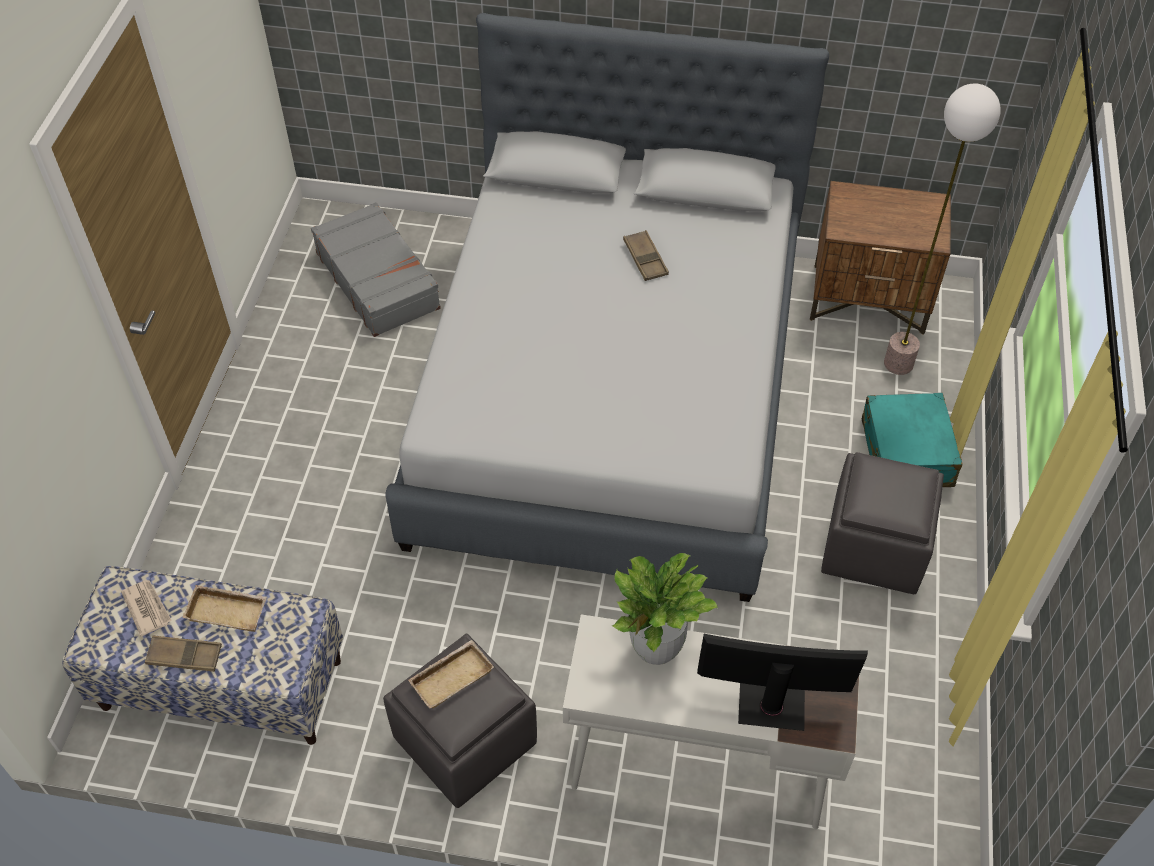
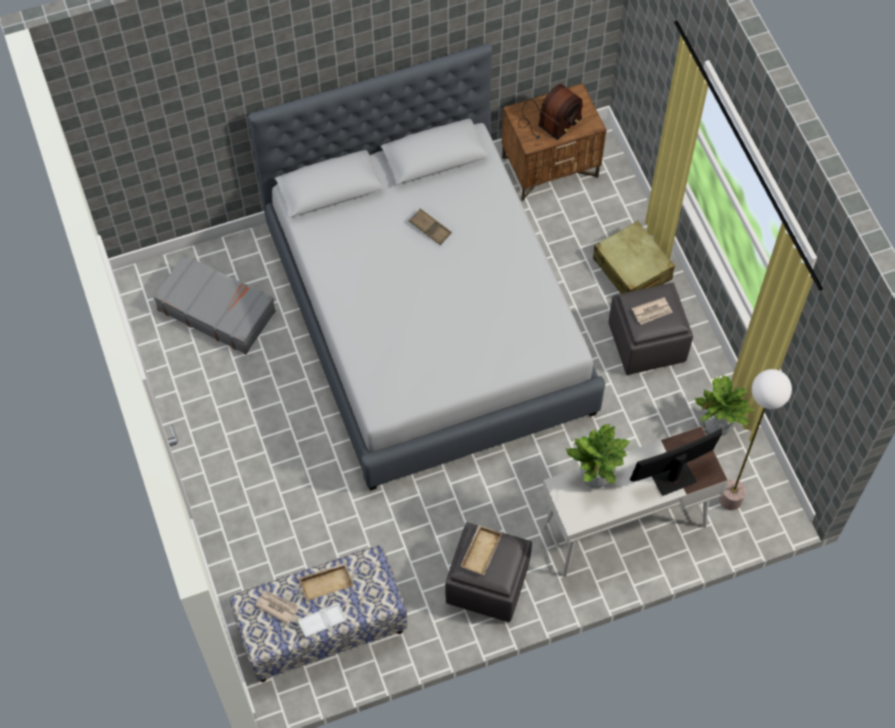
camera: 30 degrees left, 10 degrees up
(184, 656) = (322, 621): brown tray -> white tray
(879, 215) = (548, 121): none -> radio
(888, 491) = (652, 312): none -> newspaper
(899, 364) = (594, 207): floor lamp -> floor lamp (731, 499)
(906, 453) = (632, 269): turquoise suitcase -> beige suitcase
(911, 700) = (716, 427): none -> potted plant

